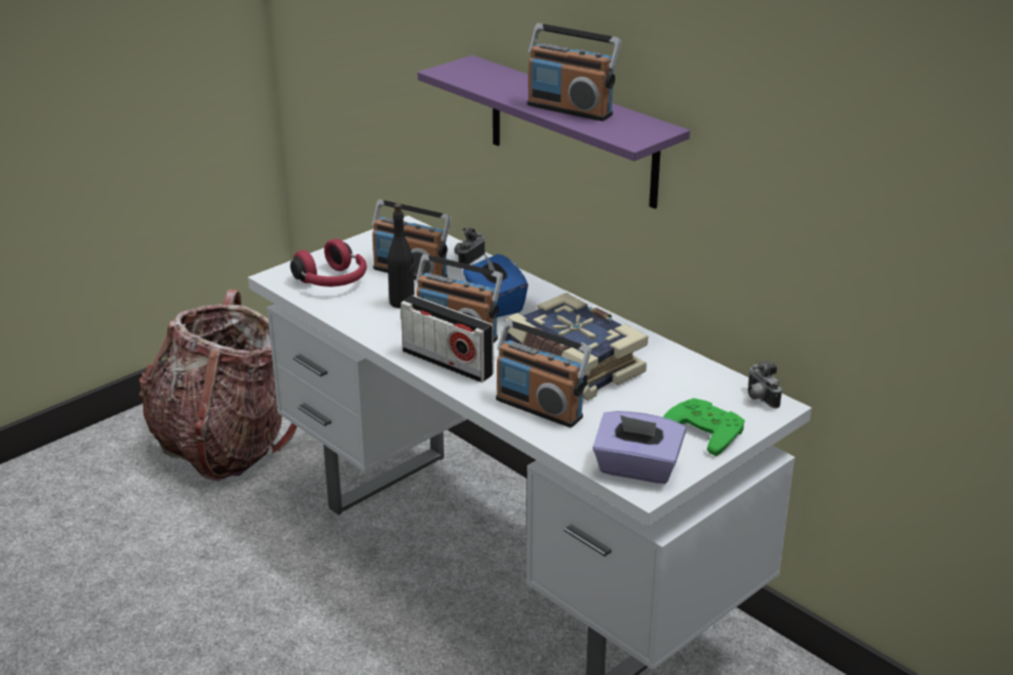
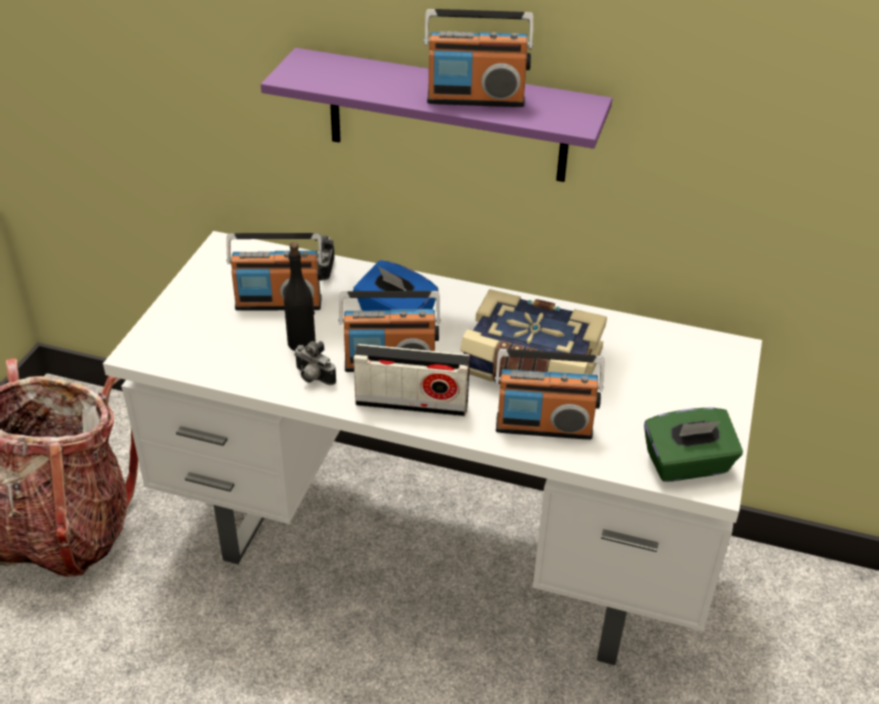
camera: 30 degrees left, 10 degrees up
(333, 281) = (205, 339): red headphones -> none
(637, 469) = (687, 464): purple tissue box -> green tissue box
(707, 430) = (704, 396): green game controller -> none
(759, 399) = (715, 346): camera -> camera (312, 378)

